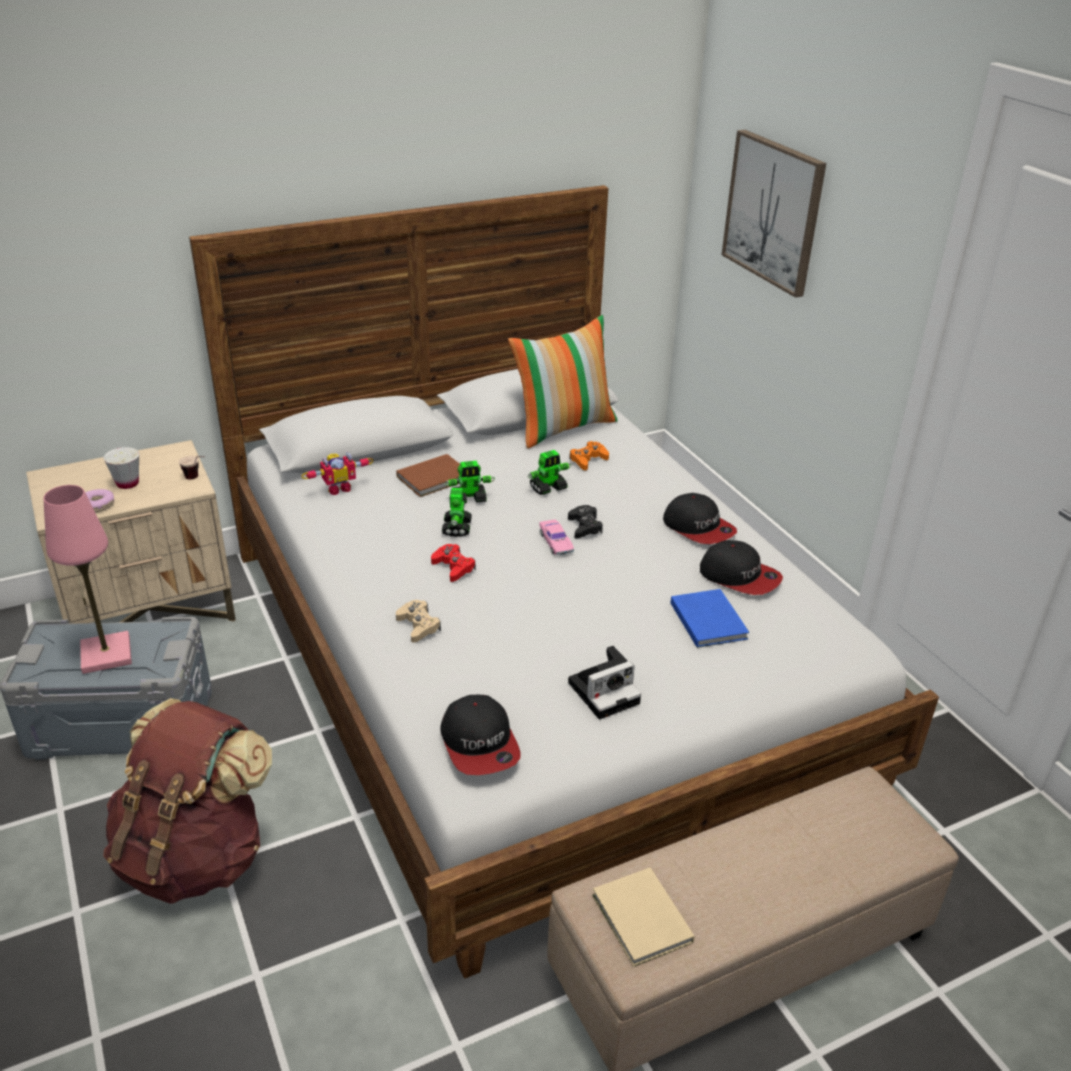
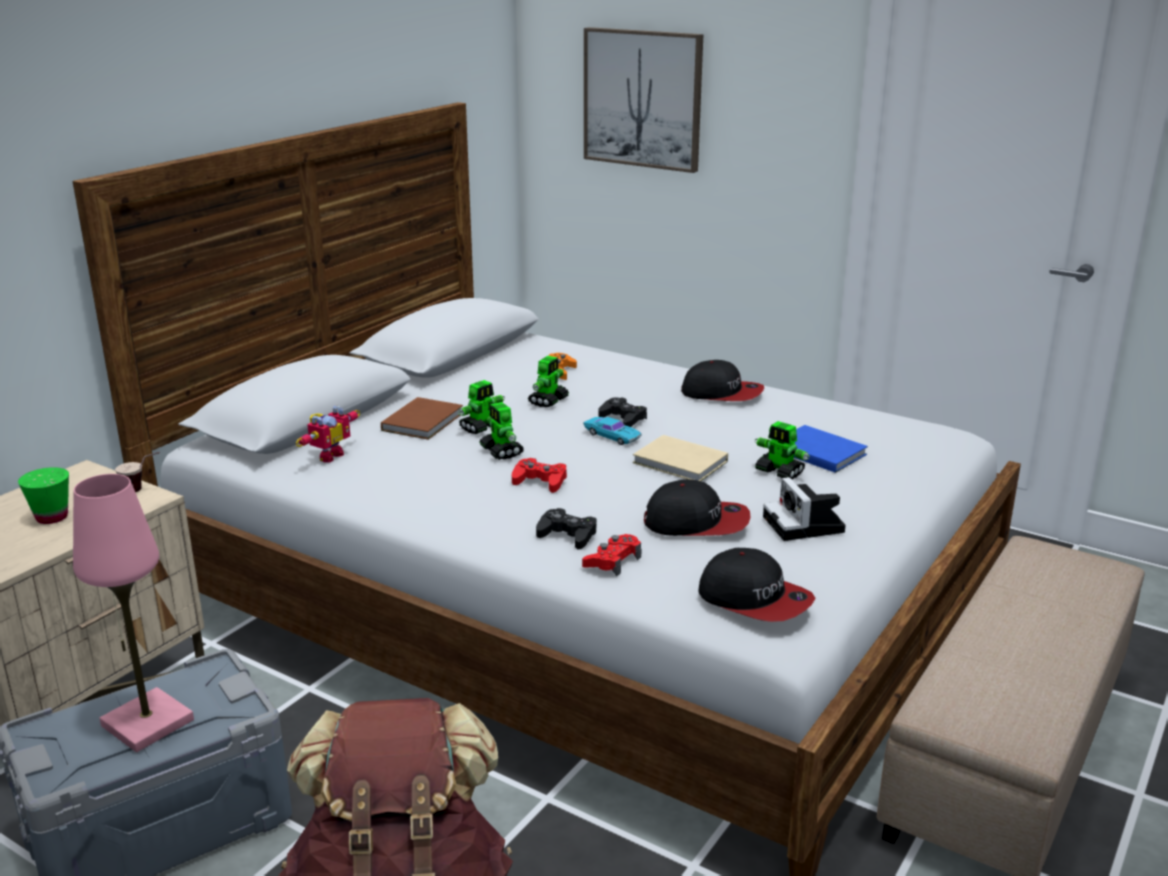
camera: 30 degrees left, 10 degrees down
(98, 505) = (37, 546): donut -> none
(127, 483) = (52, 517): white cup -> green cup
(418, 626) = (567, 535): beige game controller -> black game controller
(423, 663) = (612, 561): none -> red game controller
(555, 541) = (612, 436): pink toy car -> turquoise toy car
(563, 427) = (501, 354): pillow -> none
(605, 691) = (805, 526): camera -> camera turned 135 degrees clockwise
(641, 921) = (993, 708): beige book -> beige book (681, 463)
(650, 629) = (780, 472): none -> toy robot
(739, 576) = (801, 416): cap -> cap (697, 522)

